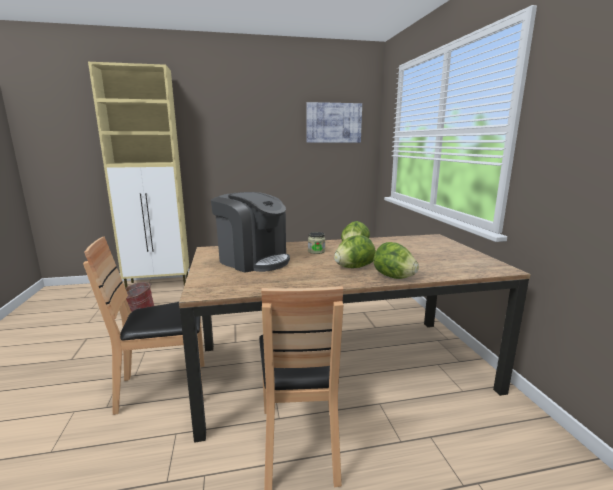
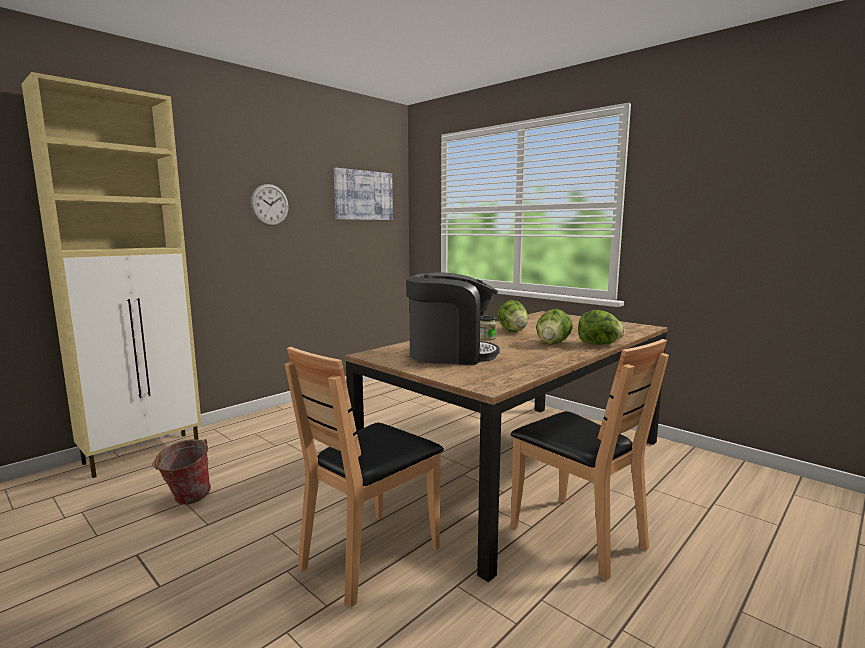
camera: 35 degrees left, 5 degrees down
(252, 133) = (270, 205): none -> wall clock

